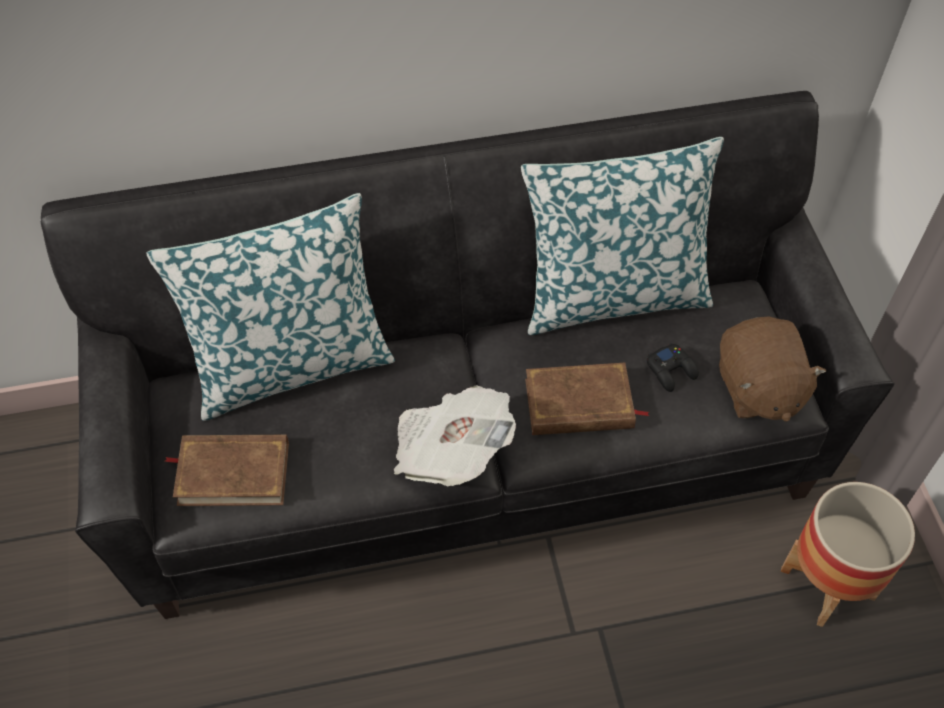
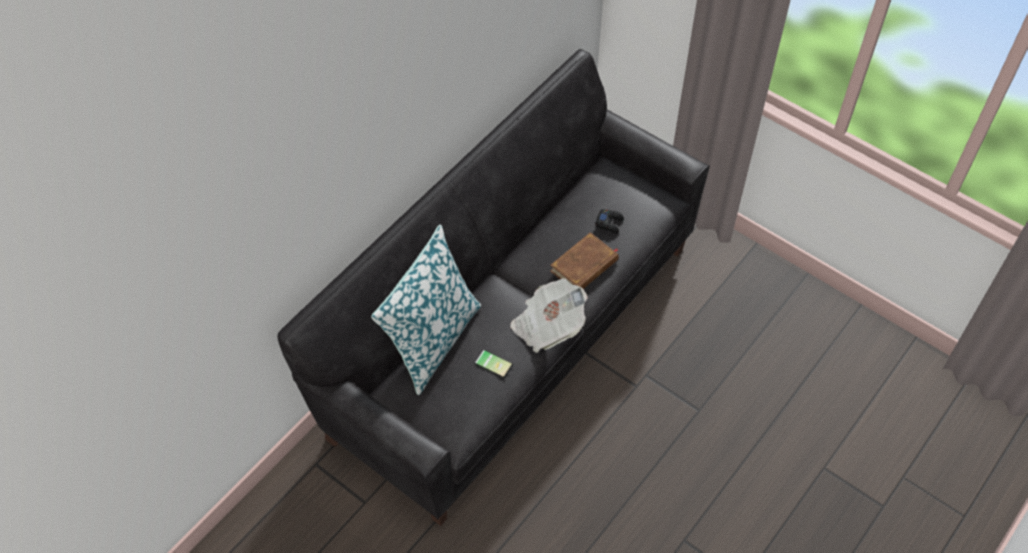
camera: 40 degrees left, 0 degrees up
(233, 473) = (461, 406): brown book -> none
(332, 447) = (494, 362): none -> phone
(613, 295) = (548, 205): pillow -> none
(758, 388) = (651, 206): brown plush toy -> none
(828, 583) = (723, 283): planter -> none

